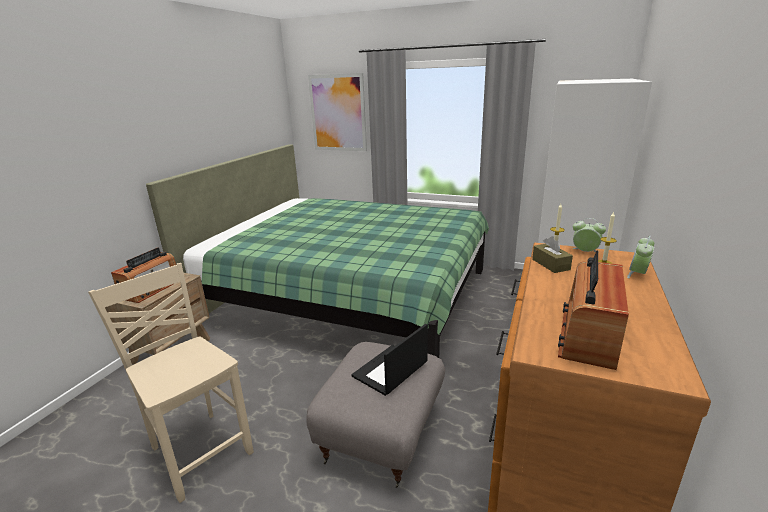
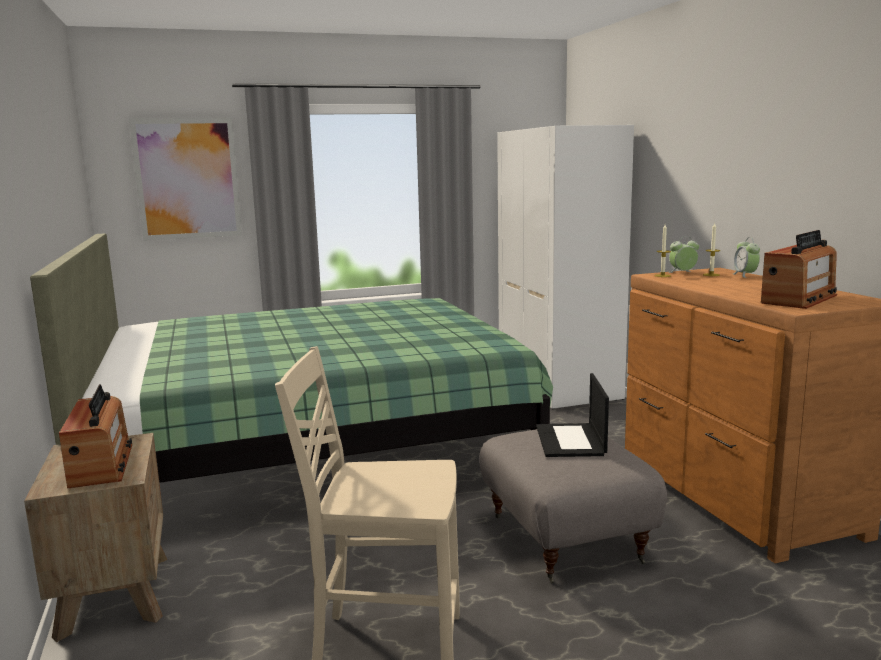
camera: 40 degrees left, 10 degrees down
(550, 264) = (681, 281): brown tissue box -> none
(588, 334) = (799, 299): radio -> radio turned 120 degrees counterclockwise

